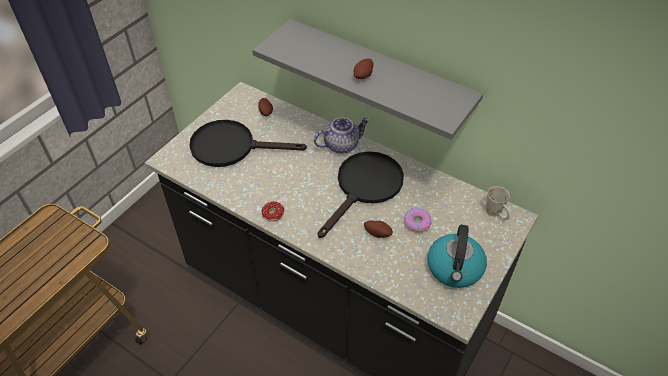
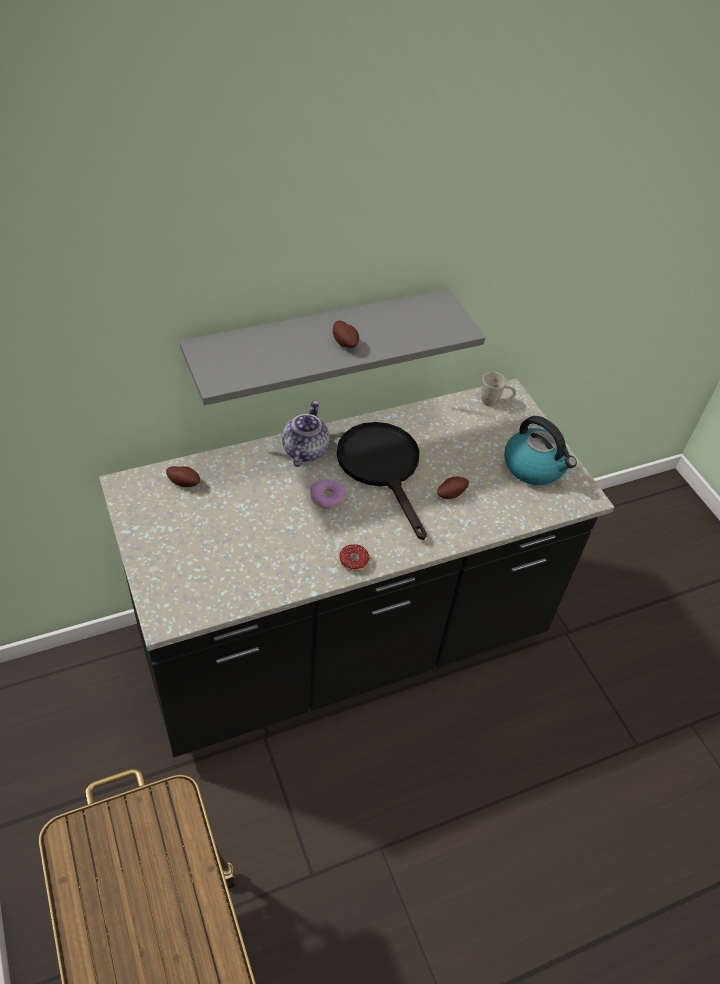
camera: 60 degrees left, 0 degrees up
(232, 147) = (211, 543): black frying pan -> none
(417, 223) = (461, 458): donut -> donut (327, 497)

